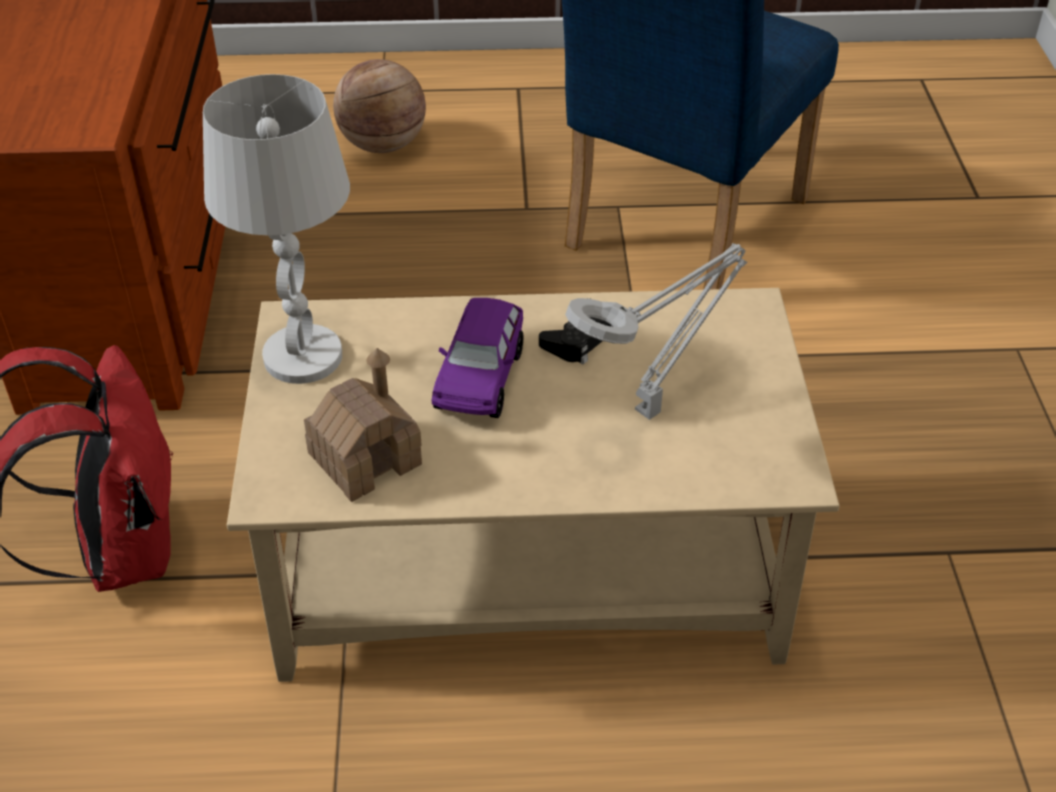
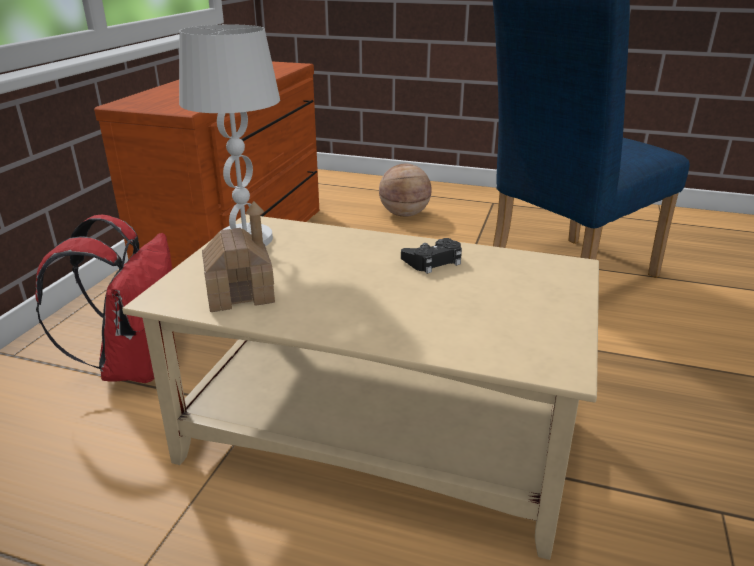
camera: 20 degrees right, 15 degrees down
(480, 377) = (350, 267): purple toy car -> none
(652, 409) = (464, 305): grey table lamp -> none

